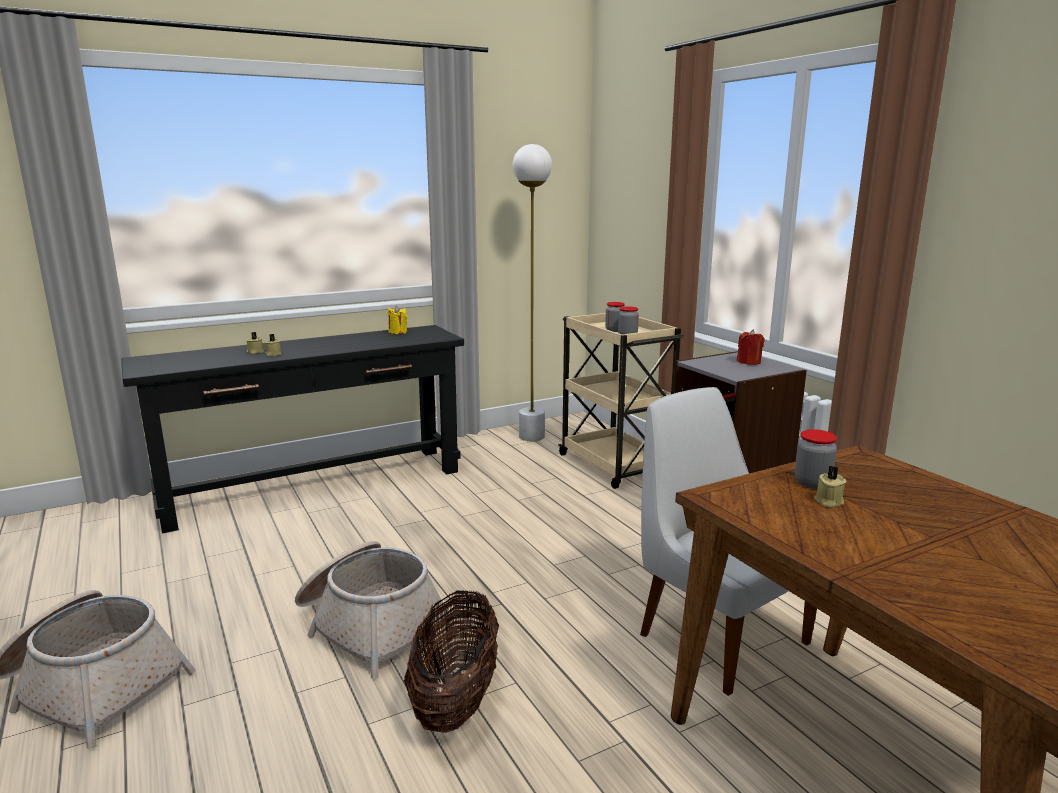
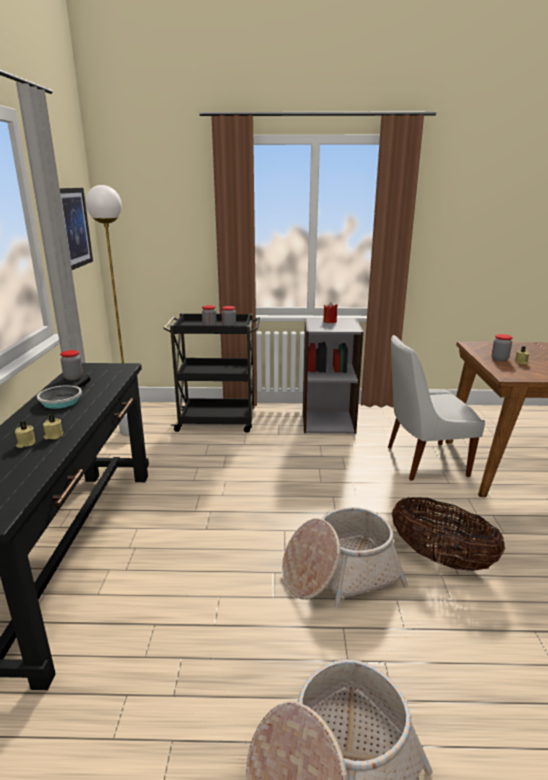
camera: 60 degrees left, 5 degrees up
(345, 341) = (63, 400): none -> frying pan
(397, 332) = (73, 377): yellow candle -> jar
(528, 192) = (73, 228): none -> picture
(615, 466) = (218, 421): beige cart -> black cart

